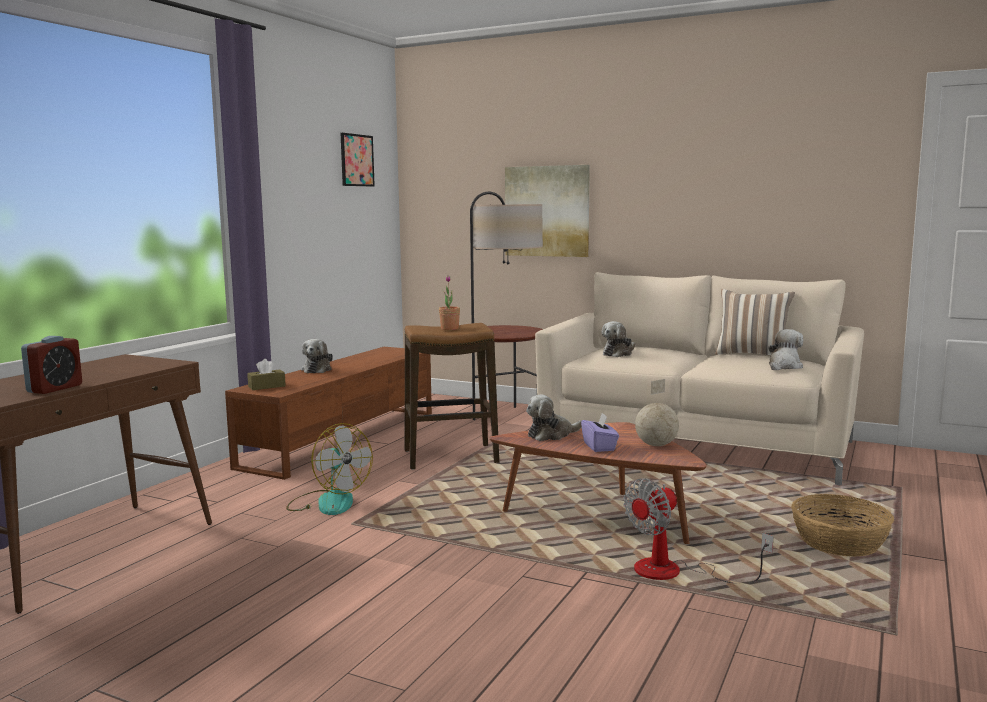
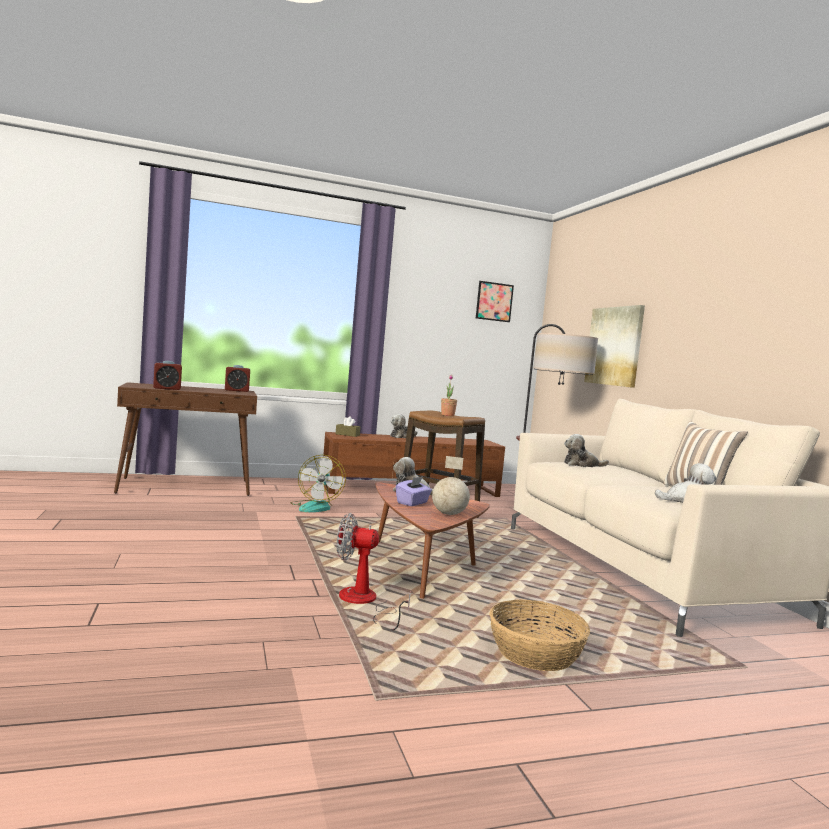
camera: 45 degrees right, 5 degrees down
(118, 360) = (236, 390): none -> alarm clock

